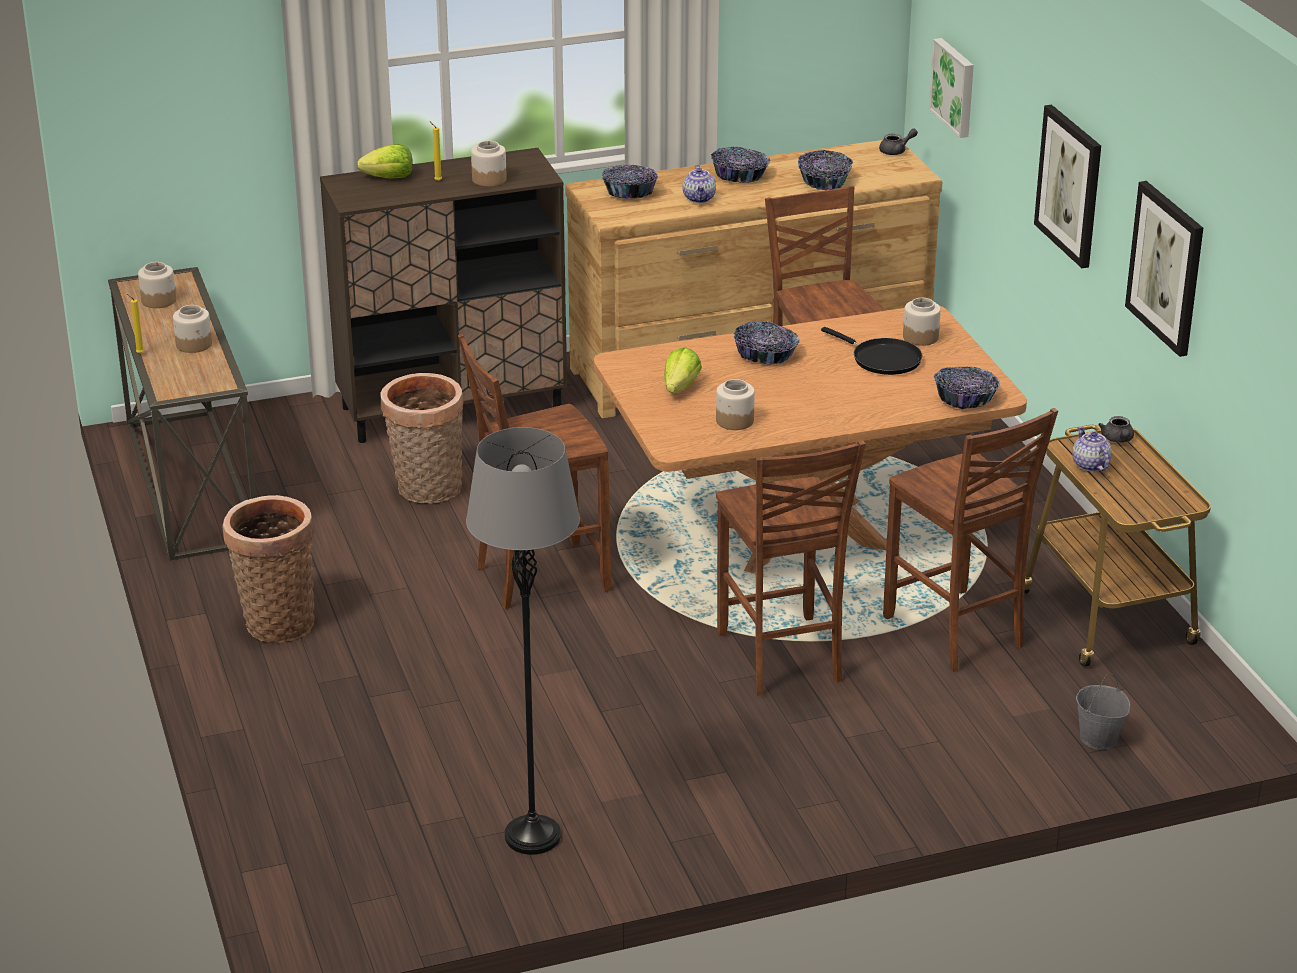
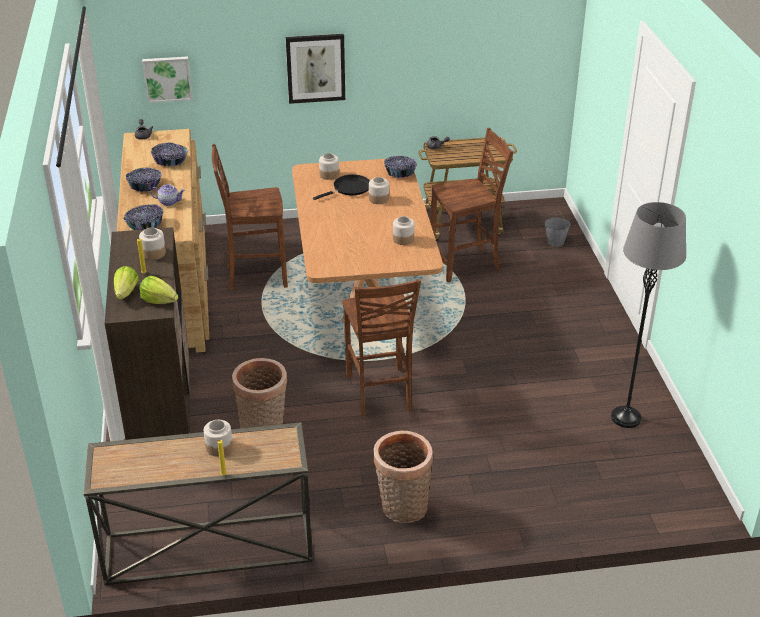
camera: 80 degrees left, 5 degrees up
(158, 300) = (136, 465): jar -> jar (378, 199)
(680, 387) = (359, 252): lettuce -> lettuce (159, 301)
(765, 355) = (331, 221): bowl -> none
(781, 658) = (478, 319): brown chair -> none
(1089, 465) = (458, 157): teapot -> none
(1166, 267) = (419, 60): picture -> none

